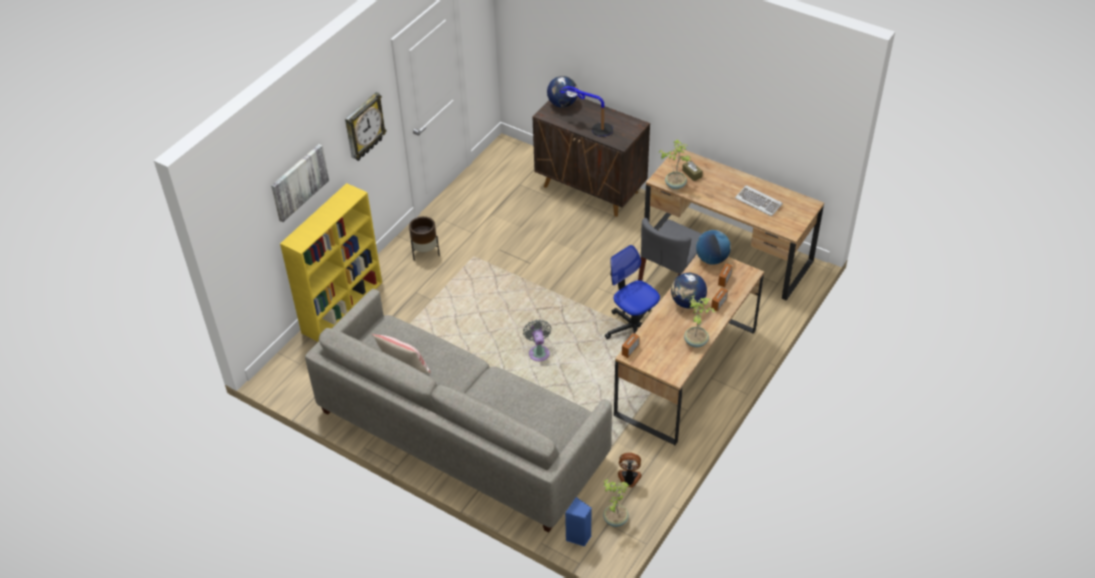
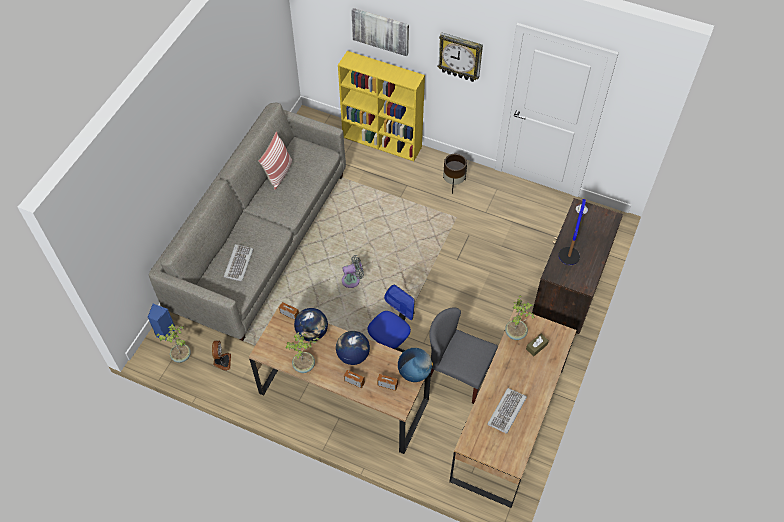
camera: 80 degrees right, 10 degrees up
(534, 412) = (238, 263): none -> keyboard
(562, 104) = (600, 219): globe -> globe (312, 332)

